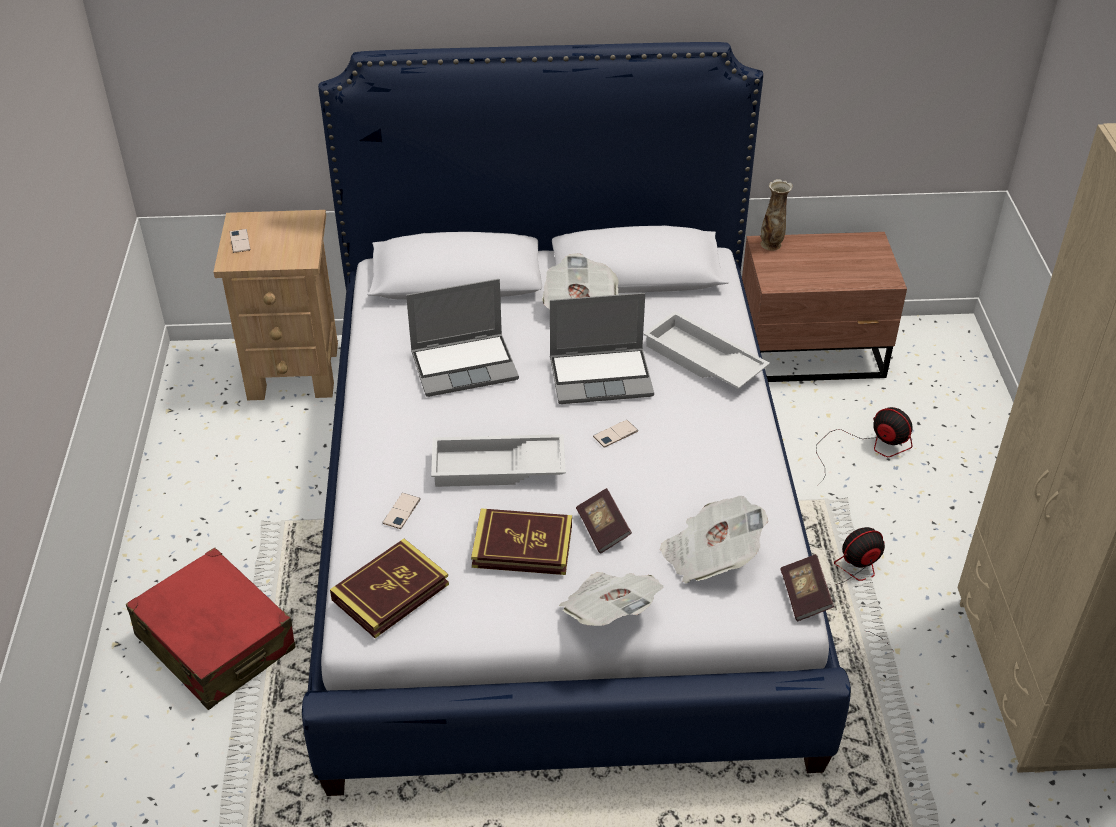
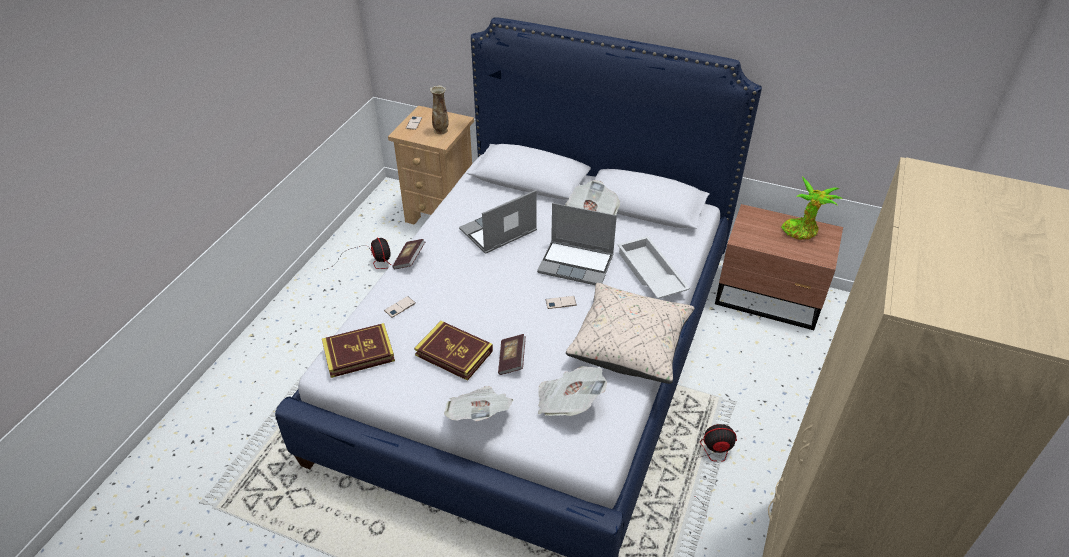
camera: 25 degrees right, 0 degrees up
(216, 643) = (301, 353): red suitcase -> none
(465, 365) = (498, 232): laptop -> laptop turned 135 degrees clockwise
(497, 469) = (472, 300): white tray -> none
(736, 459) = (630, 345): none -> beige pillow
(771, 244) = (754, 214): vase -> vase (441, 131)
(804, 596) = (614, 453): book -> book (409, 260)
(841, 250) = (802, 231): none -> potted plant
(867, 448) = (771, 373): fan -> fan (371, 260)

